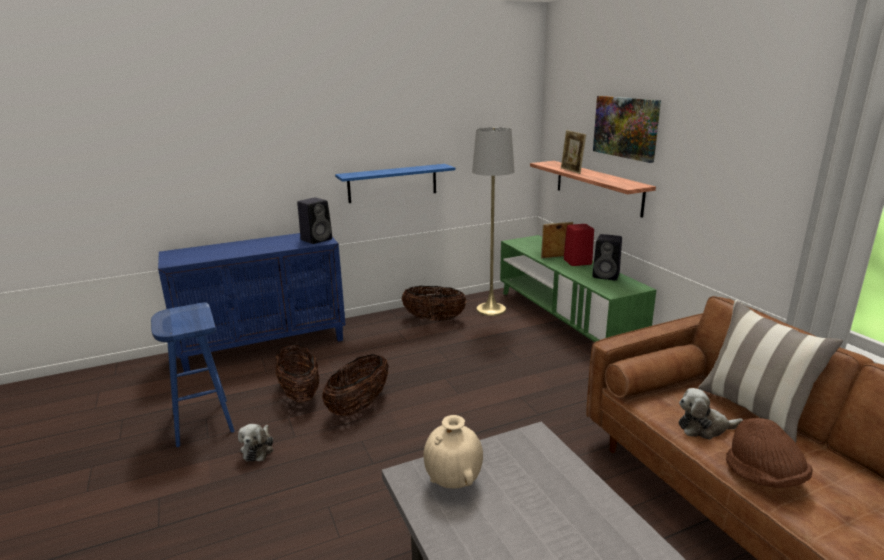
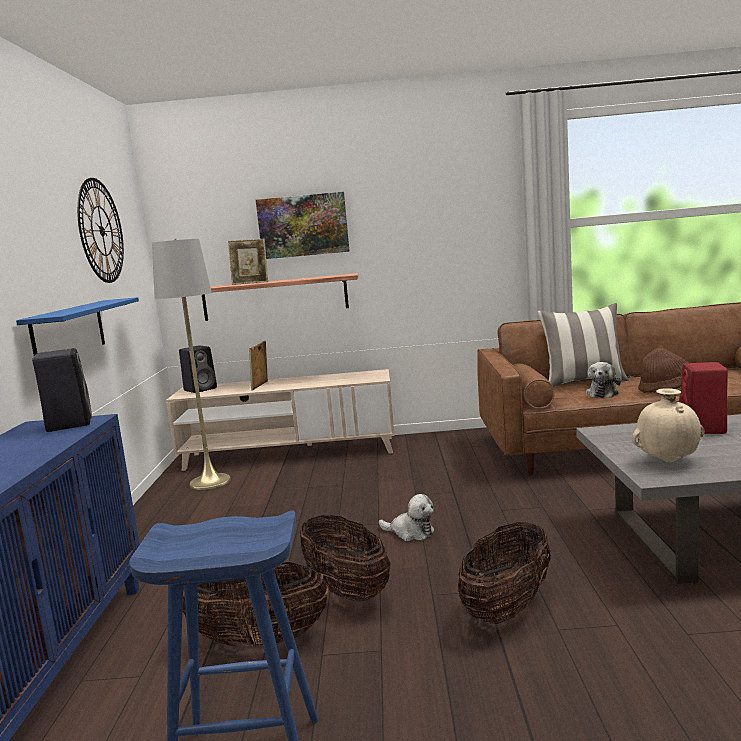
camera: 65 degrees left, 10 degrees down
(258, 449) = (391, 689): plush toy -> plush toy (410, 532)
(434, 319) = (181, 516): basket -> basket (507, 607)
(459, 114) = (101, 231): none -> wall clock
(565, 319) = (289, 453): green tv stand -> beige tv stand
(576, 262) = (287, 381): red speaker -> red speaker (703, 429)
(607, 276) = (337, 377): black speaker -> black speaker (201, 389)

